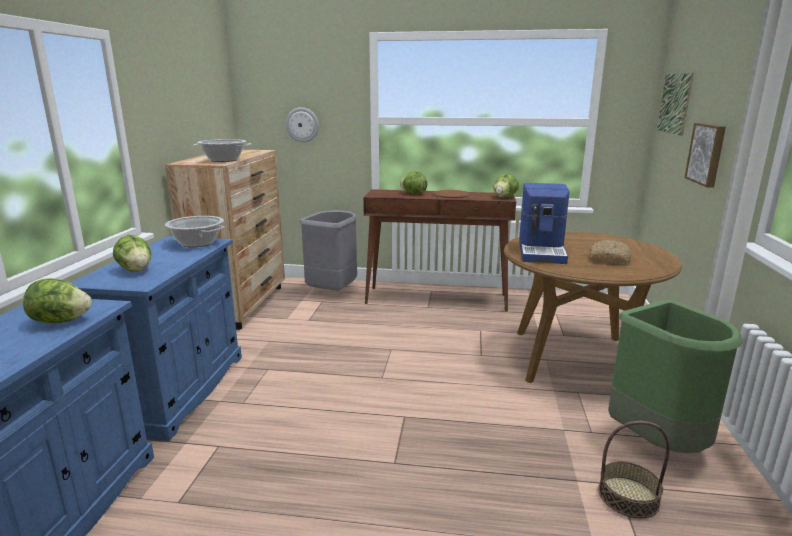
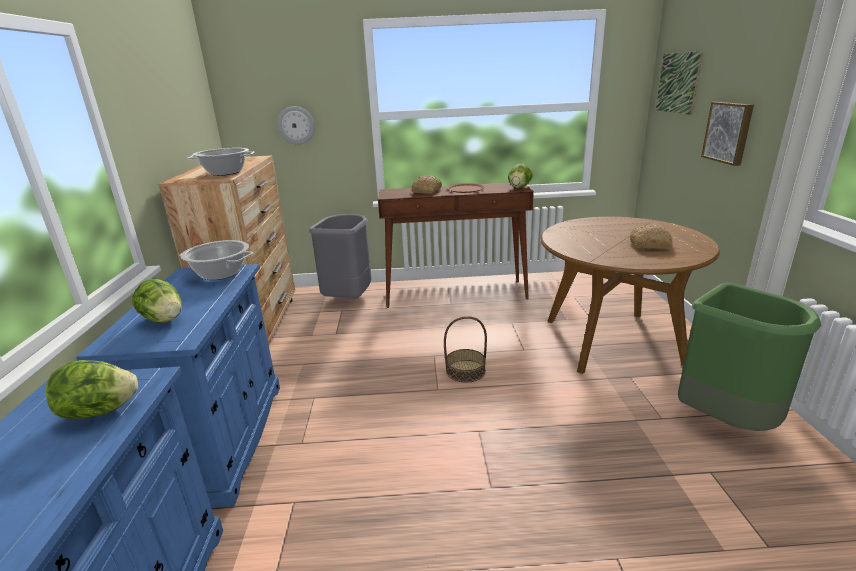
camera: 10 degrees left, 5 degrees up
(413, 193) = (427, 191): lettuce -> bread
(542, 251) = (582, 243): coffee machine -> none
(628, 496) = (726, 483): basket -> basket (465, 371)

